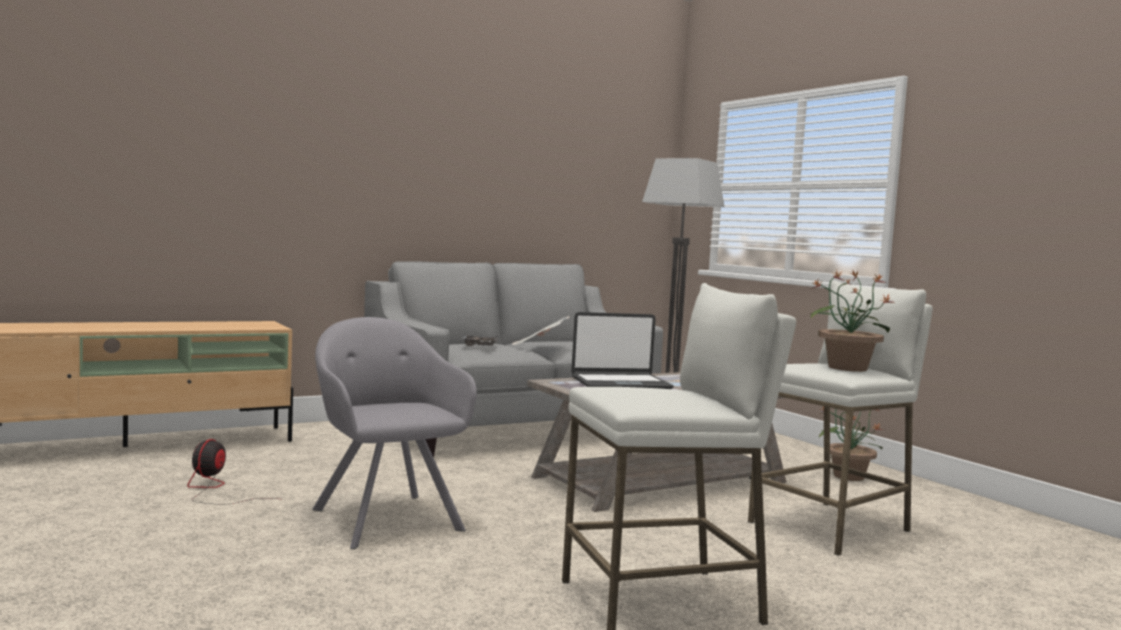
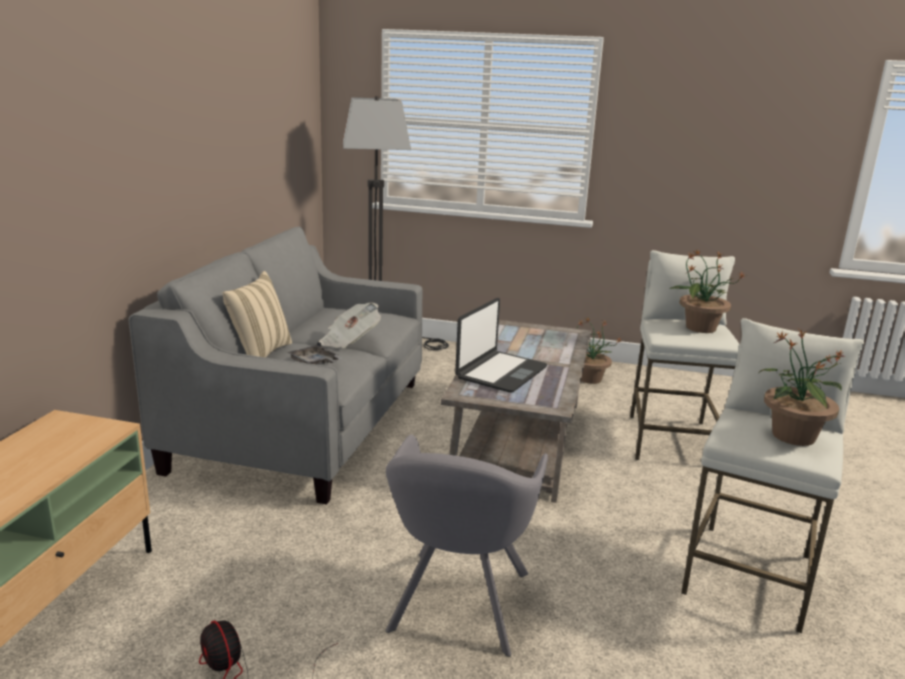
camera: 45 degrees left, 15 degrees up
(384, 517) = (459, 606): grey armchair -> grey armchair turned 90 degrees counterclockwise
(462, 342) = (259, 354): none -> beige pillow
(660, 396) = (792, 436): none -> potted plant

